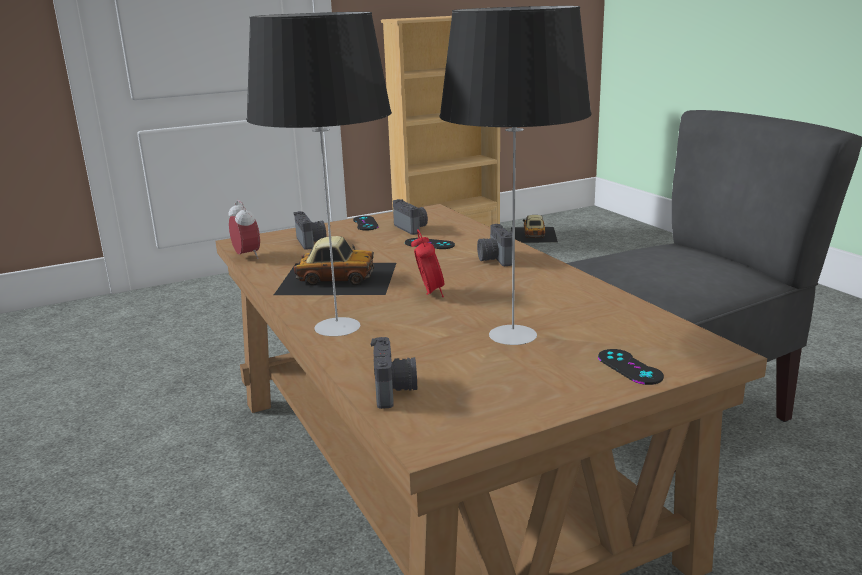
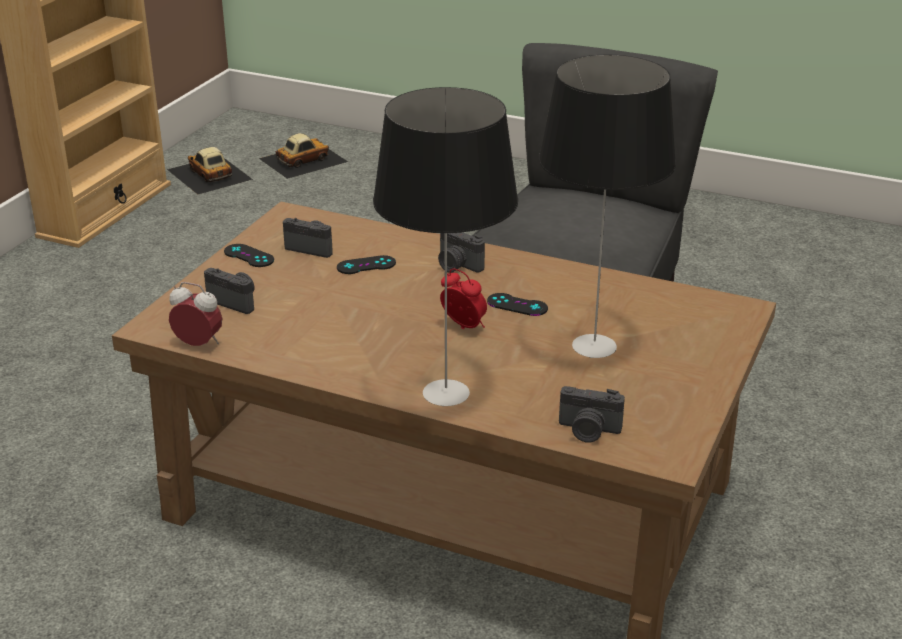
camera: 40 degrees left, 10 degrees up
(337, 278) = (348, 339): toy car -> toy car (302, 160)
(395, 390) = (588, 431): camera -> camera turned 150 degrees clockwise
(629, 367) = (709, 344): black game controller -> black game controller (517, 305)

